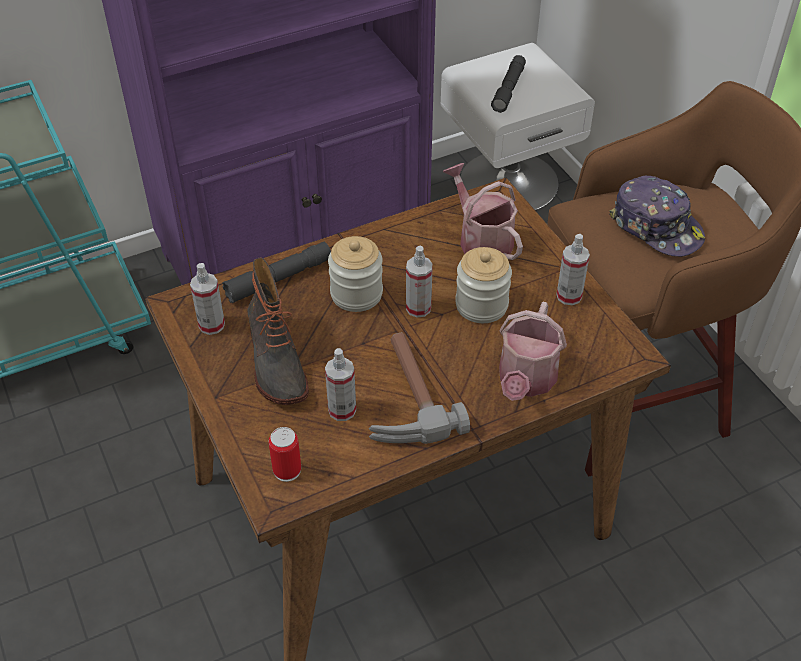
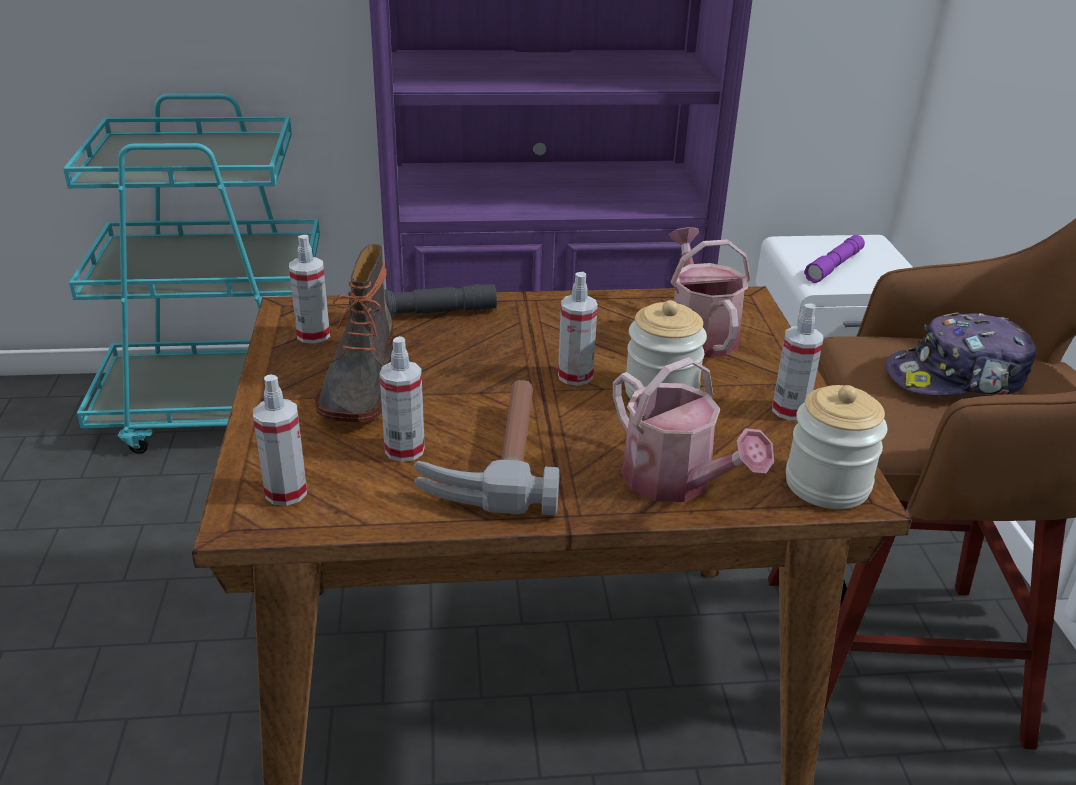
camera: 20 degrees right, 15 degrees down
(287, 470) = (286, 492): can -> spray bottle
(356, 294) = (506, 346): jar -> jar (827, 484)
(508, 89) = (834, 266): grey flashlight -> purple flashlight
(525, 381) = (676, 482): watering can -> watering can turned 75 degrees counterclockwise
(656, 227) = (957, 378): cap -> cap turned 105 degrees clockwise

